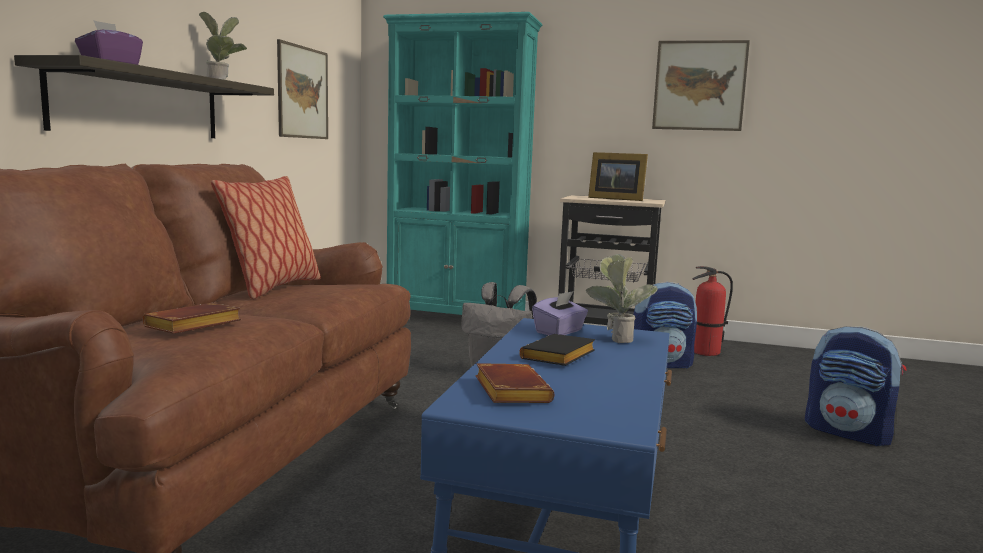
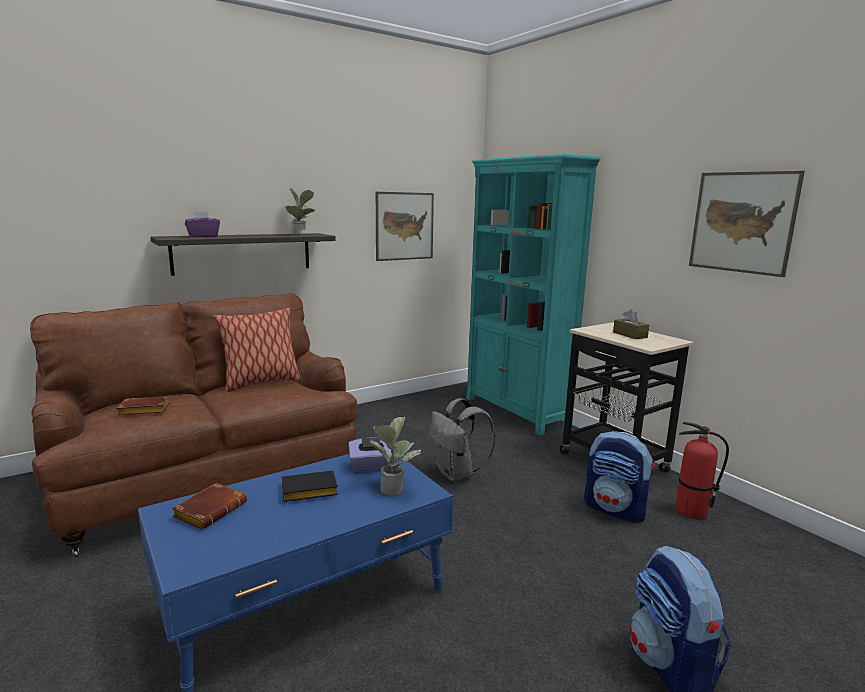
camera: 40 degrees right, 5 degrees up
(614, 199) = (630, 335): picture frame -> brown tissue box

